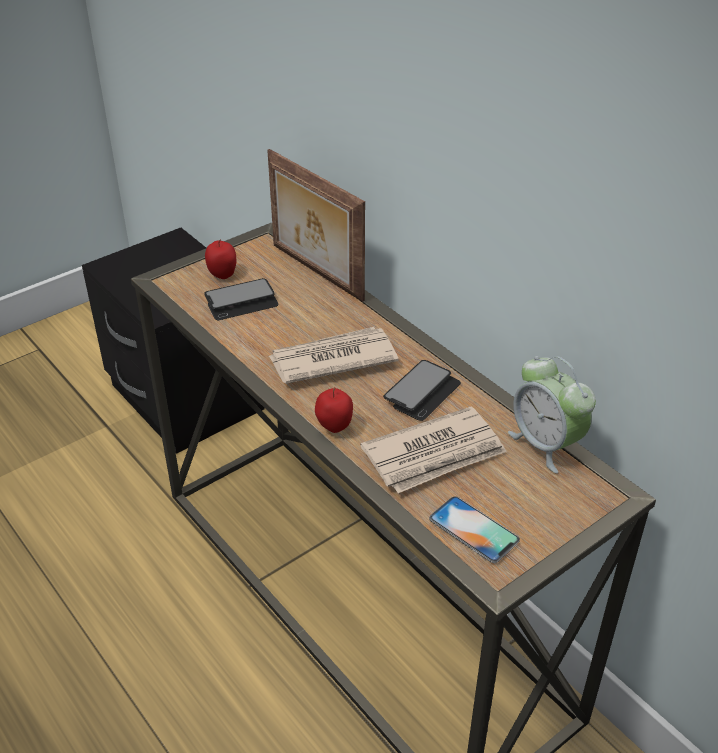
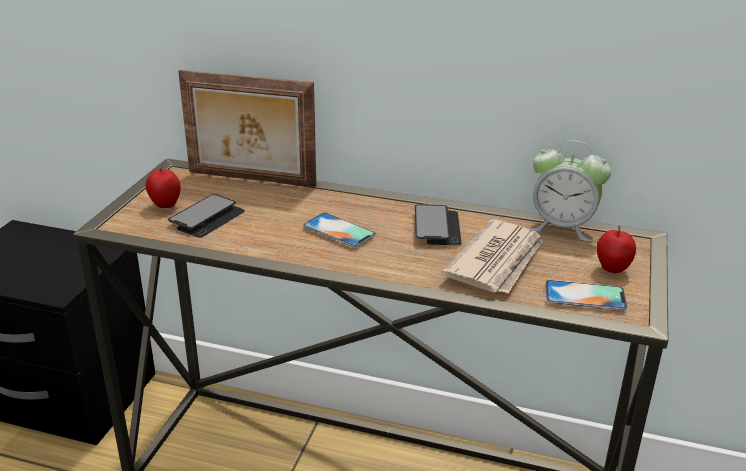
camera: 35 degrees left, 10 degrees down
(331, 359) = (339, 230): newspaper -> phone
(334, 427) = (400, 273): apple -> apple (612, 270)

